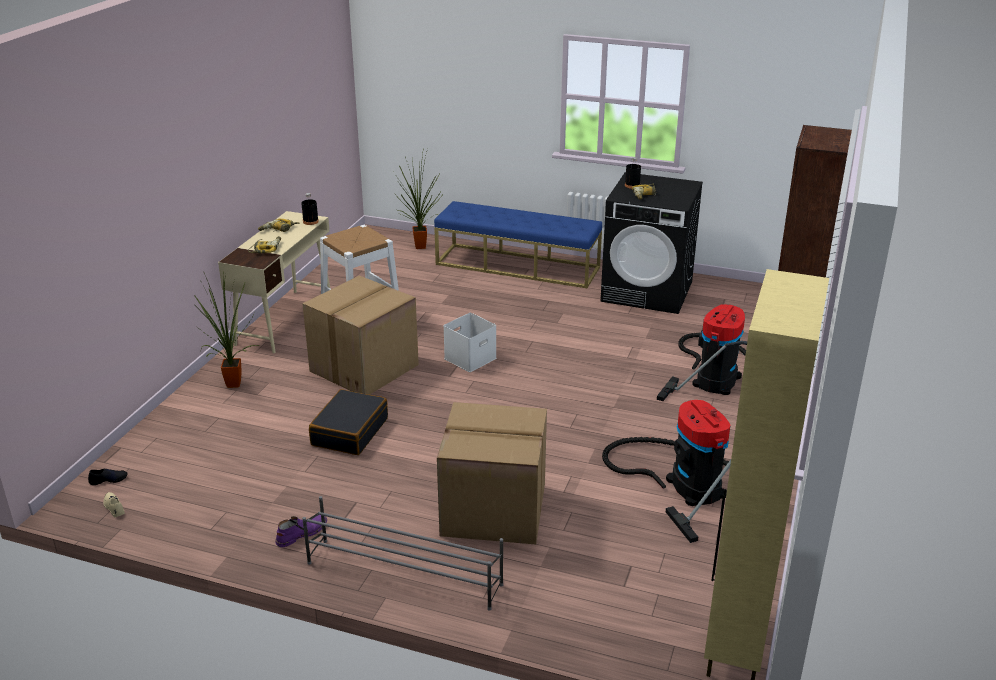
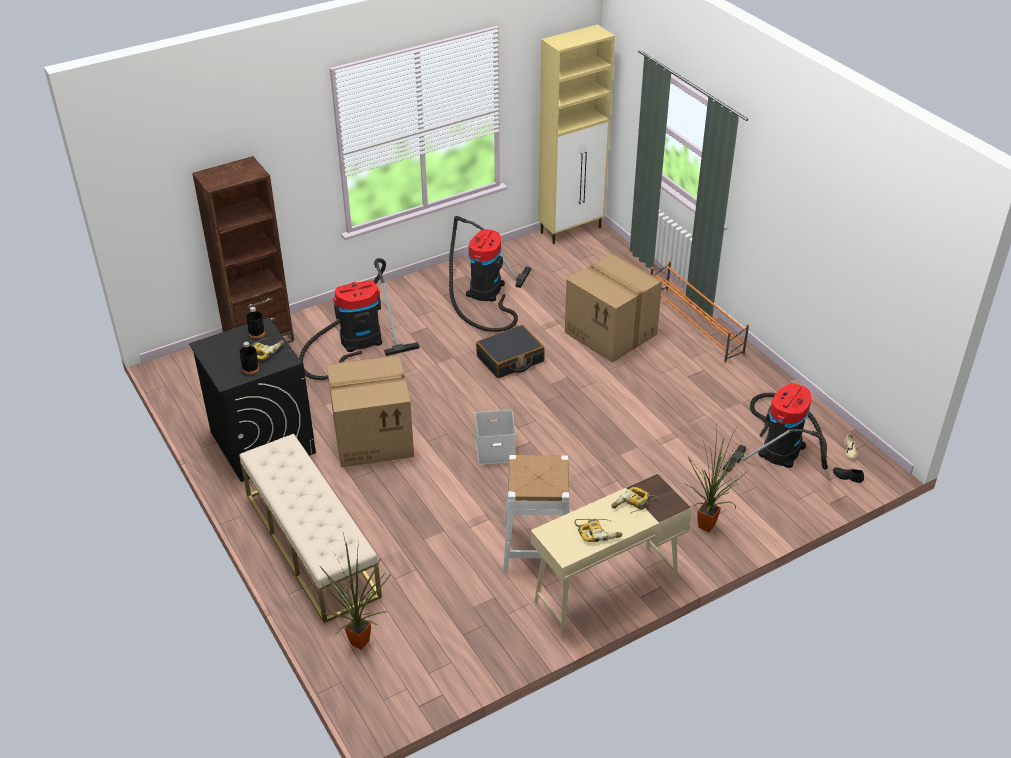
camera: 140 degrees left, 10 degrees up
(196, 477) = (782, 447): none -> vacuum cleaner
(301, 534) = (736, 373): purple boot -> none
(310, 221) = (555, 530): black bottle -> black bottle (257, 333)
(349, 431) = (649, 430): black suitcase -> black suitcase (510, 359)
(364, 369) = (587, 485): cardboard box -> cardboard box (374, 436)
(403, 573) = (695, 325): grey shoe rack -> orange shoe rack
(518, 266) = (311, 544): blue bench -> beige bench

